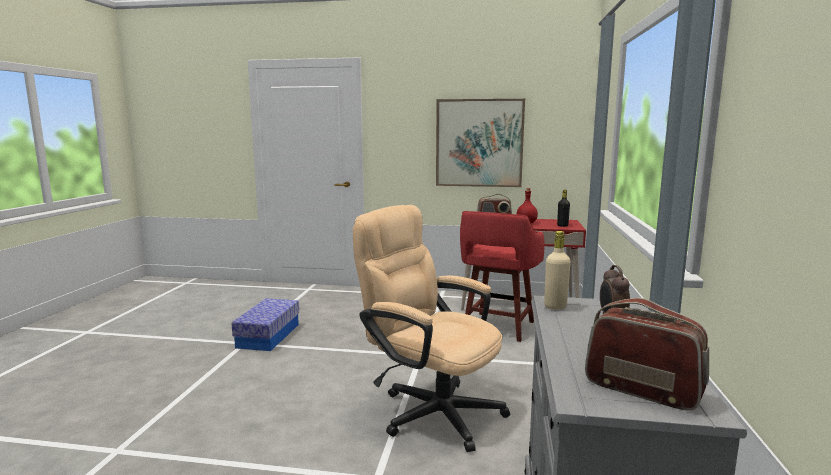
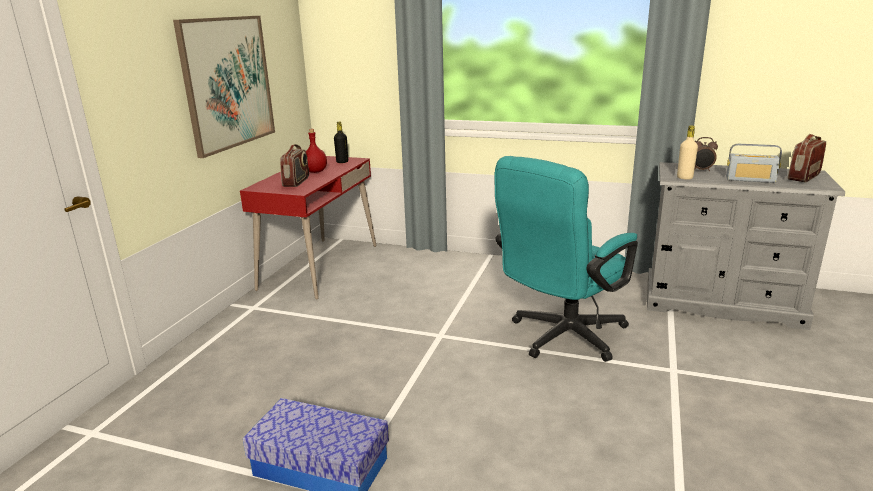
camera: 80 degrees left, 10 degrees up
(431, 410) = (561, 338): beige office chair -> turquoise office chair
(498, 327) = (384, 286): red stool -> none
(578, 343) = (750, 179): none -> radio

